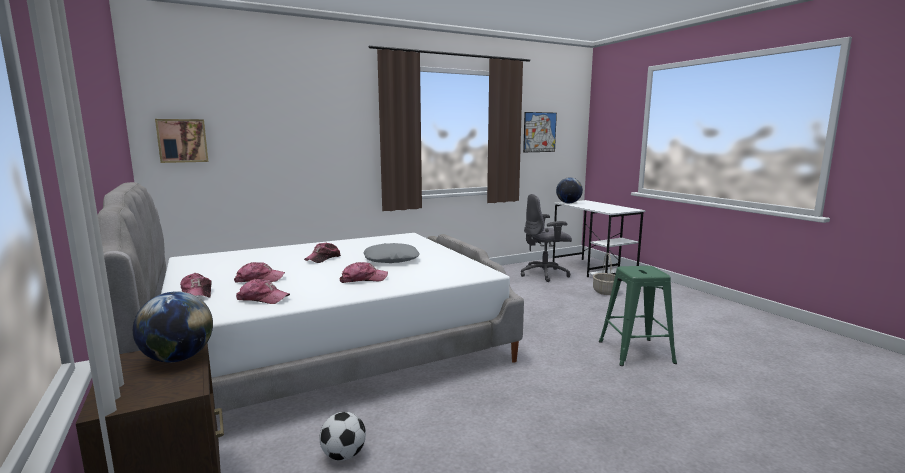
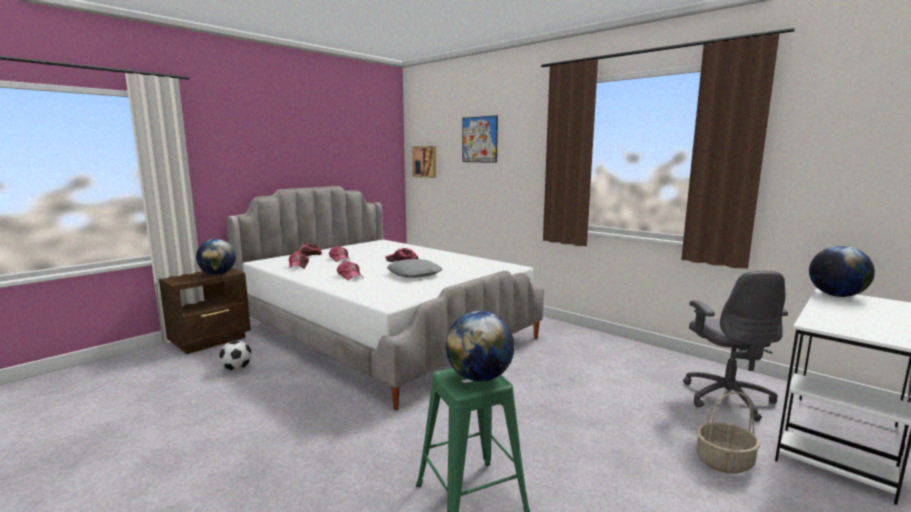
camera: 70 degrees right, 0 degrees up
(539, 132) = (827, 156): picture -> picture (479, 139)
(545, 274) = (727, 397): grey office chair -> grey office chair turned 150 degrees counterclockwise
(642, 269) = (479, 377): none -> globe

